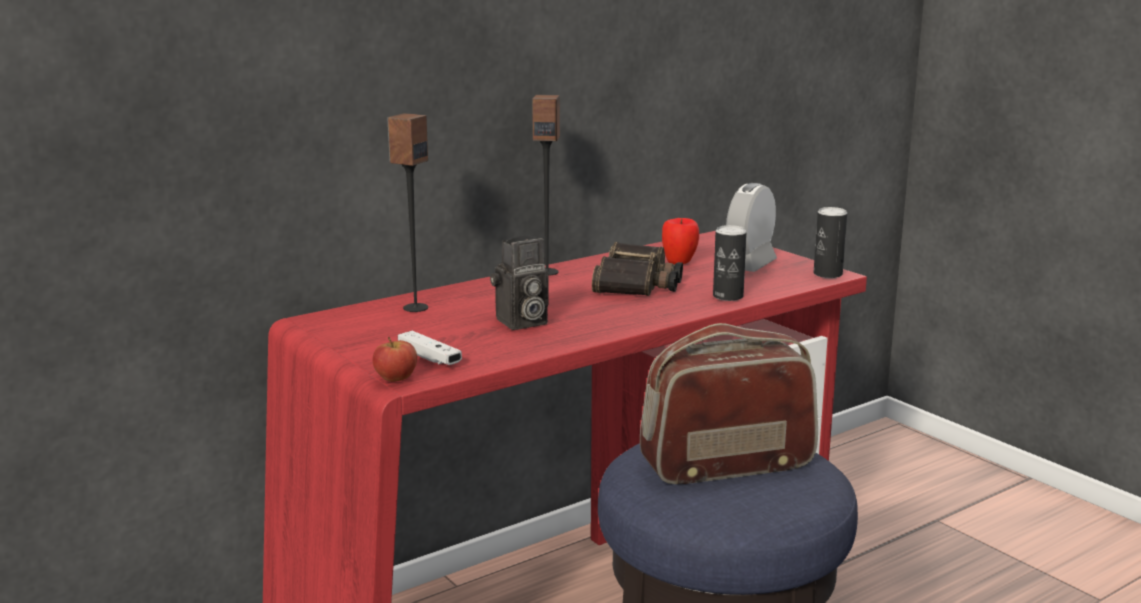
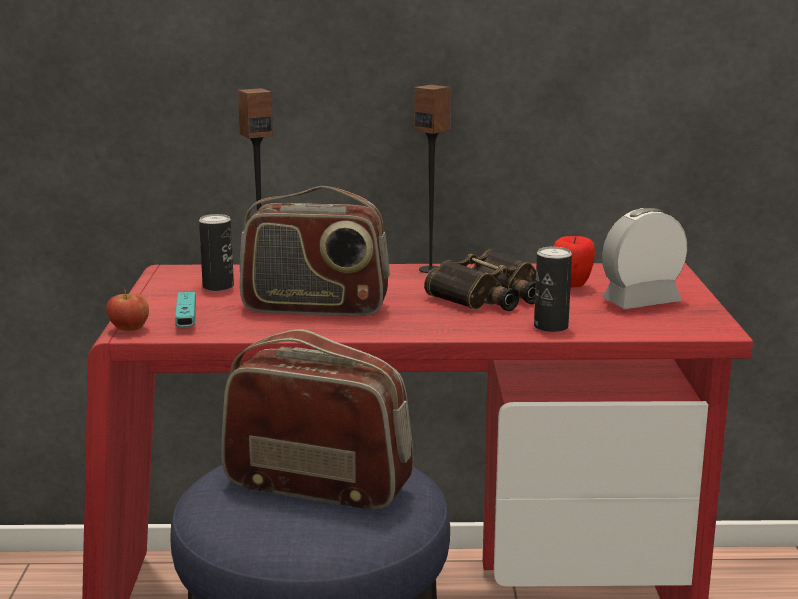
camera: 35 degrees right, 0 degrees up
(429, 358) = (186, 319): white game controller -> turquoise game controller
(521, 323) = (315, 307): camera -> radio
(827, 274) = (708, 328): can -> can (218, 286)

